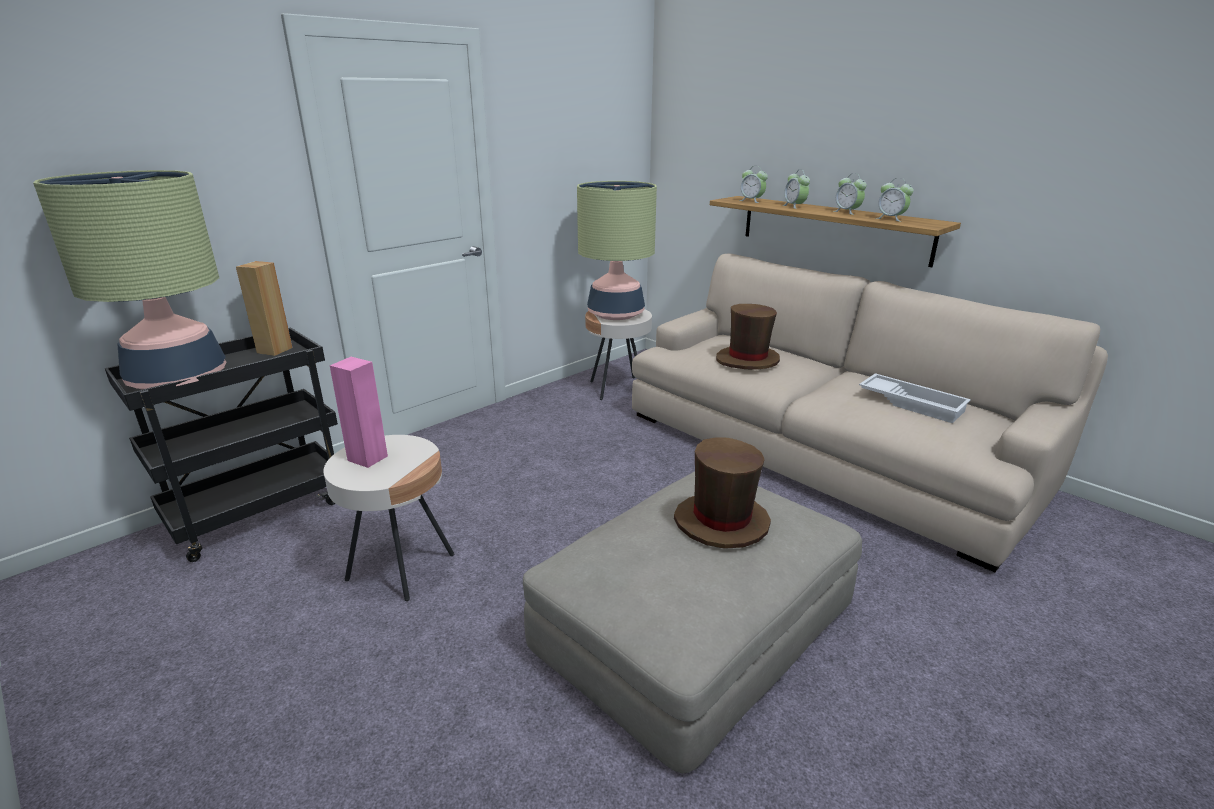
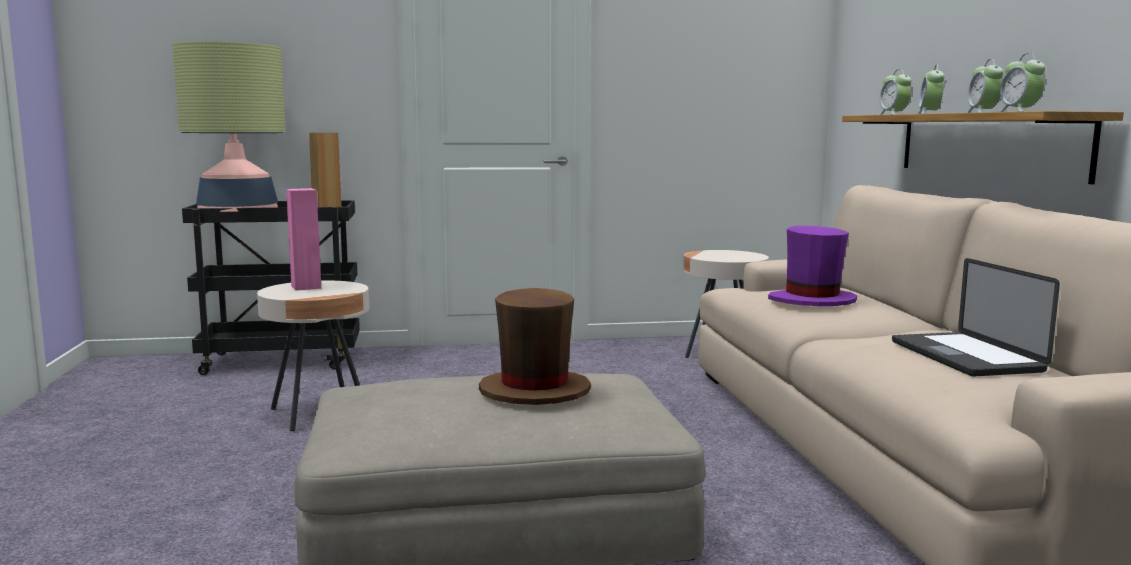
camera: 35 degrees right, 15 degrees down
(615, 314) = (723, 254): table lamp -> none
(747, 360) = (811, 301): brown hat -> purple hat
(912, 403) = (965, 356): white tray -> laptop

